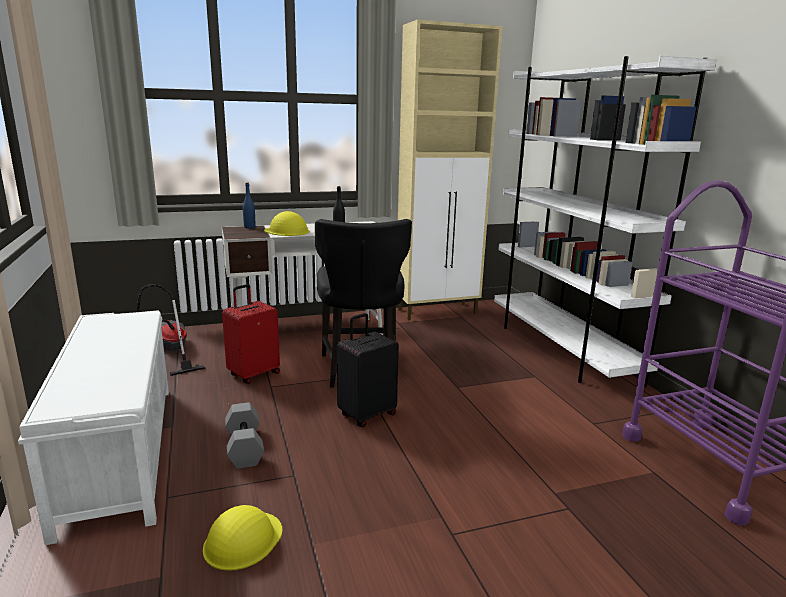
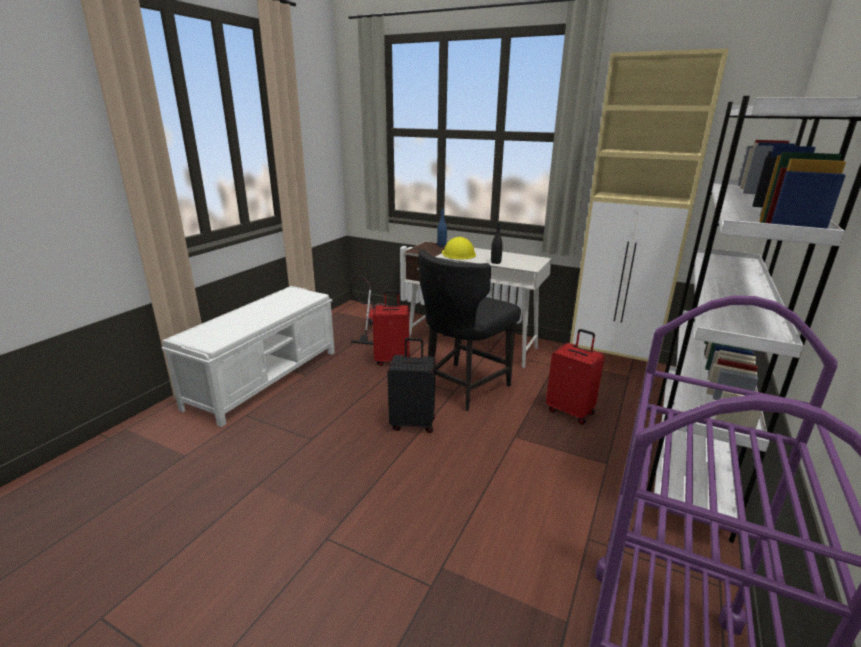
camera: 45 degrees right, 5 degrees up
(243, 447) = (316, 406): grey dumbbell -> none
(243, 540) = (236, 460): yellow hard hat -> none
(464, 354) = (570, 411): none -> red suitcase

